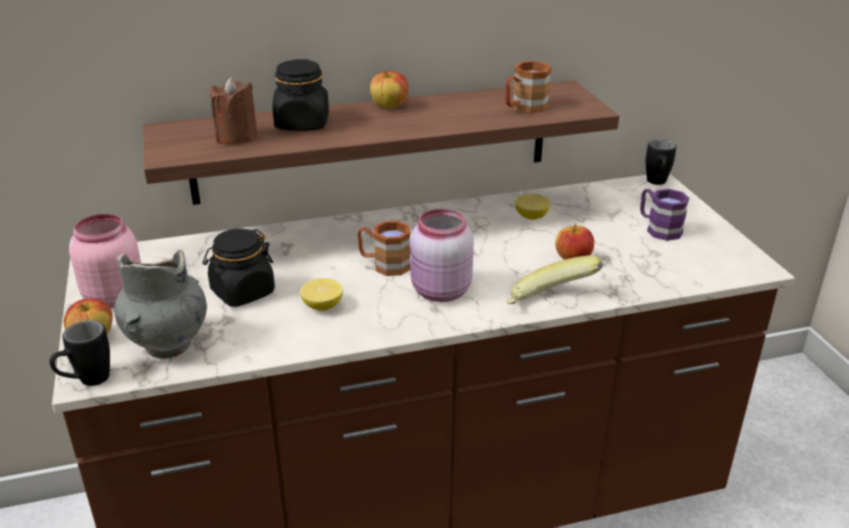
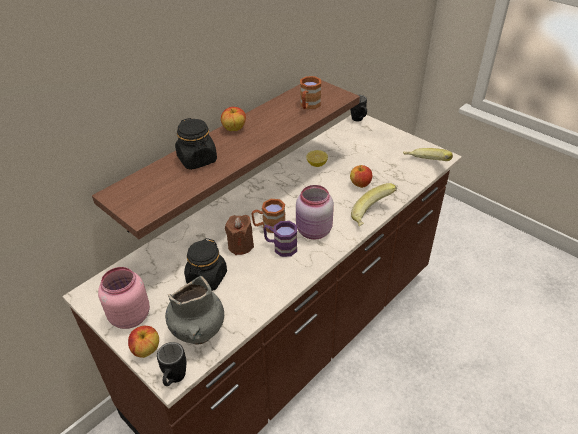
camera: 30 degrees left, 10 degrees up
(237, 137) = (168, 184): brown candle -> brown candle (240, 246)
(322, 306) = (261, 267): lemon -> none
(658, 228) = (383, 149): purple mug -> purple mug (280, 247)
(711, 269) = (425, 165): none -> banana

